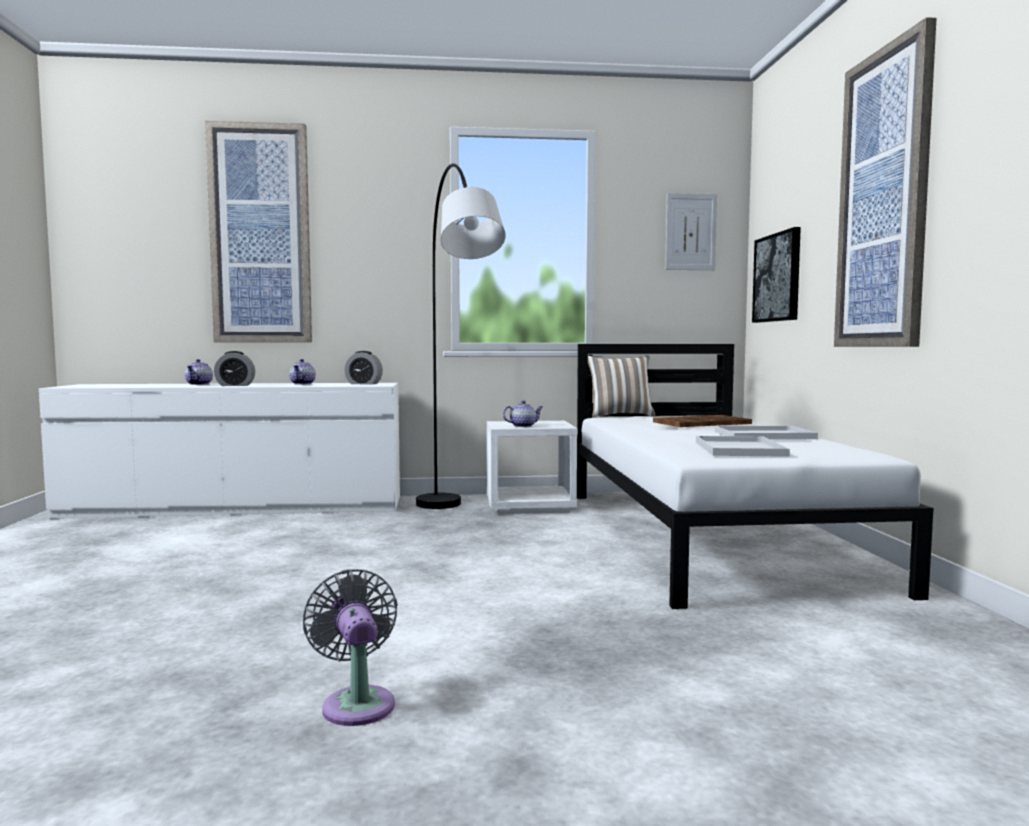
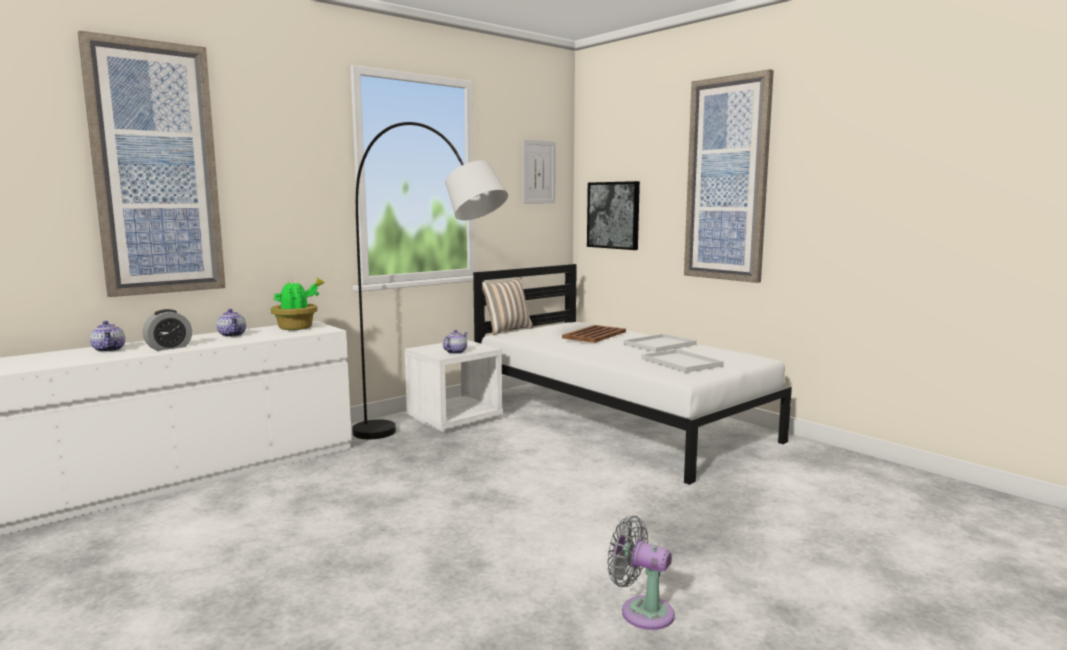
camera: 35 degrees left, 5 degrees up
(363, 384) = (297, 328): alarm clock -> potted plant

